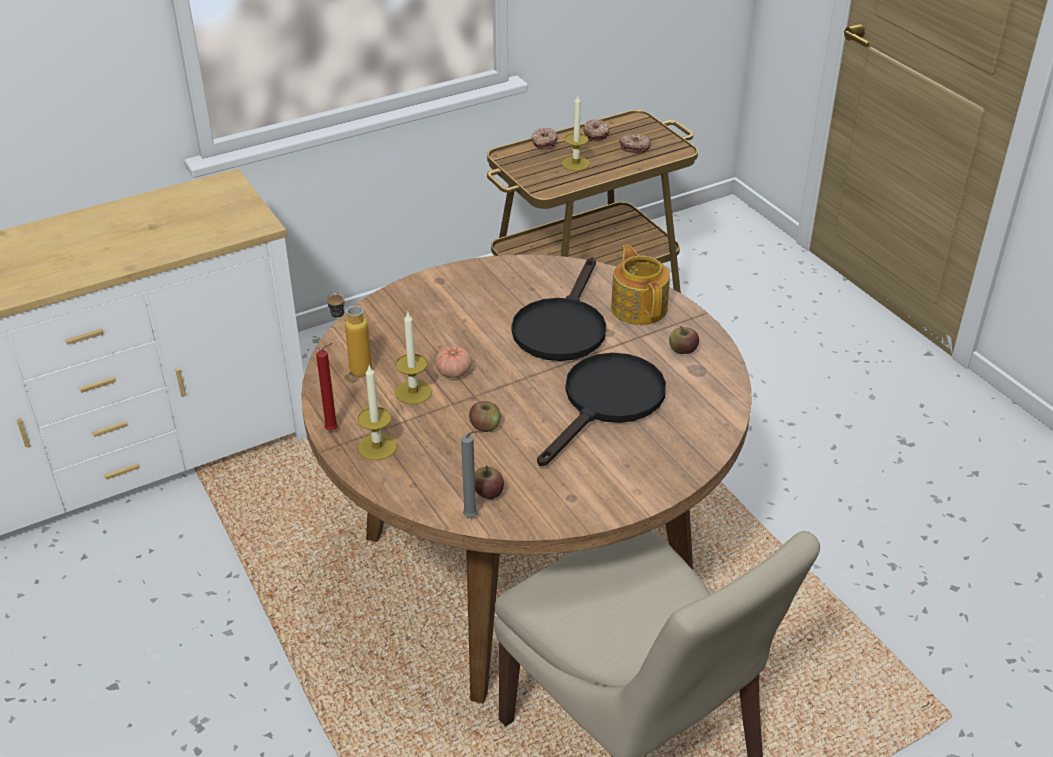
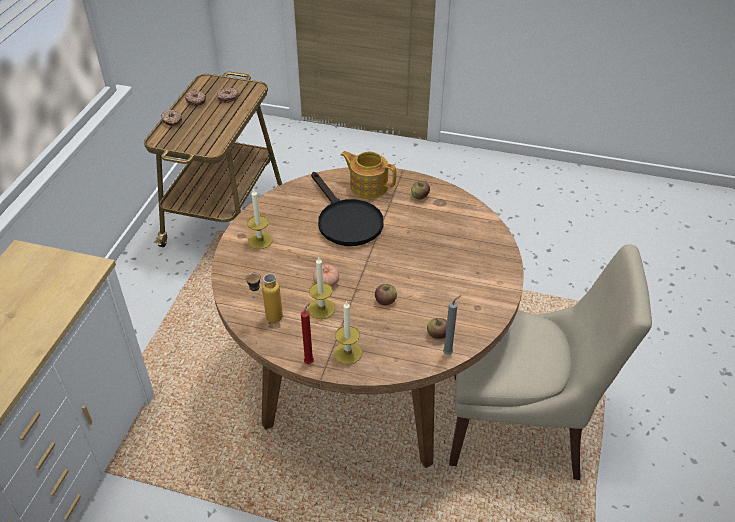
camera: 45 degrees left, 5 degrees up
(575, 163) = (207, 124): candle -> candle (260, 240)
(607, 403) = (424, 247): black frying pan -> none

